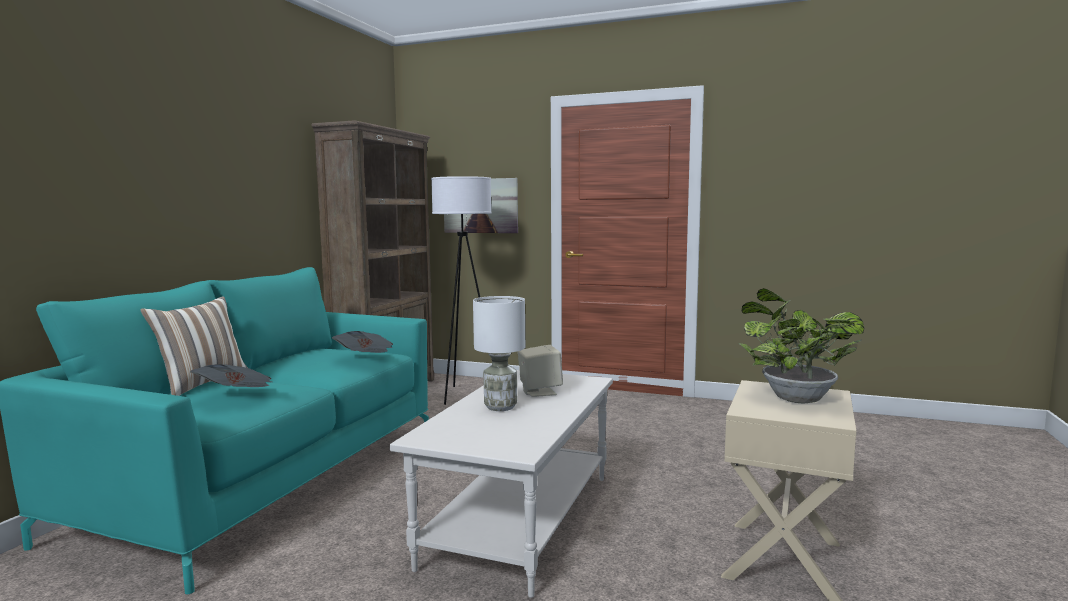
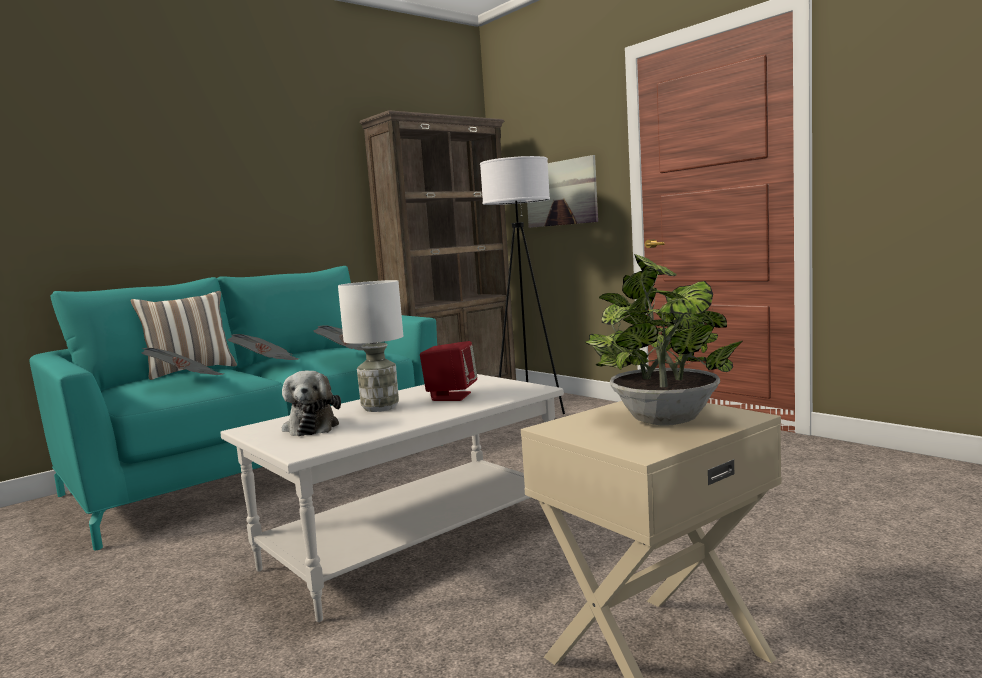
camera: 30 degrees right, 0 degrees up
(290, 373) = (267, 365): none -> newspaper
(477, 430) = (312, 426): none -> plush toy
(539, 391) = (451, 396): beige speaker -> red speaker

